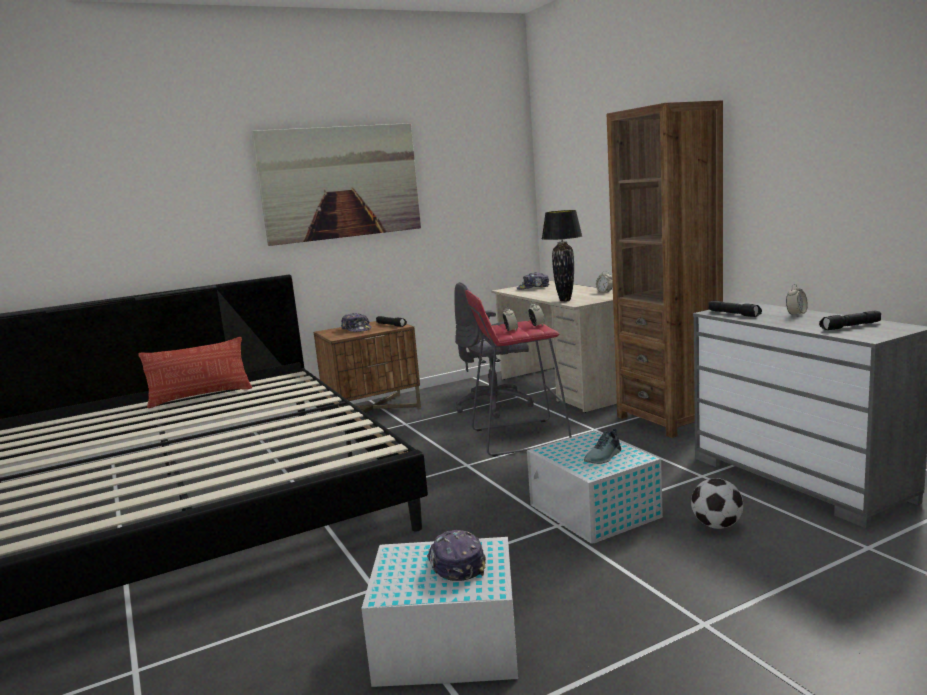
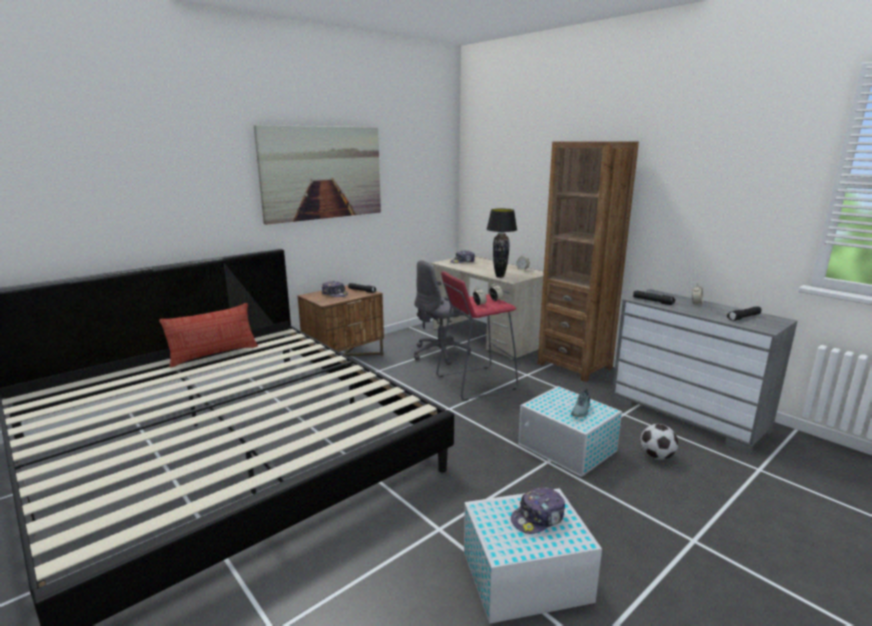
camera: 15 degrees left, 5 degrees up
(456, 564) = (538, 518): cap -> cap turned 90 degrees counterclockwise

